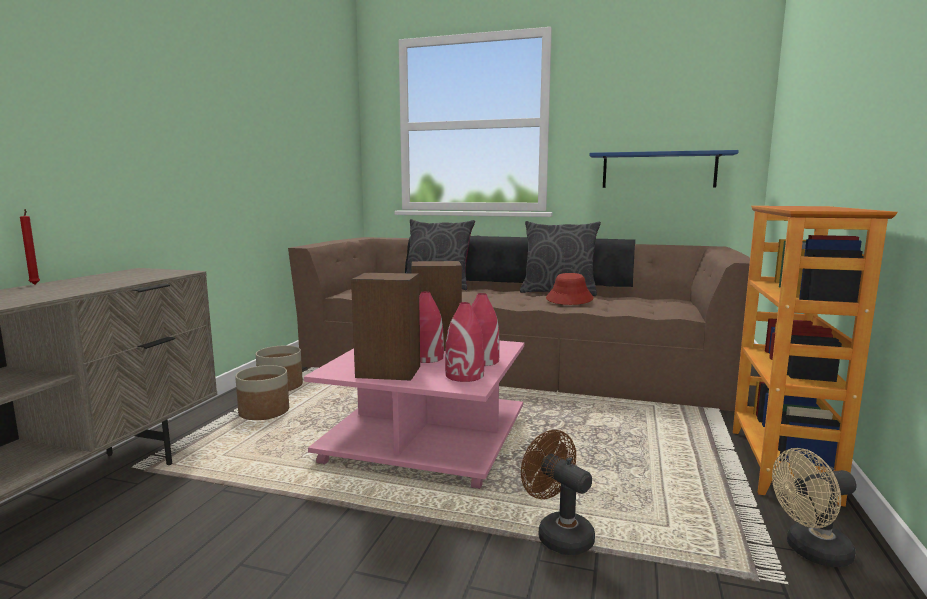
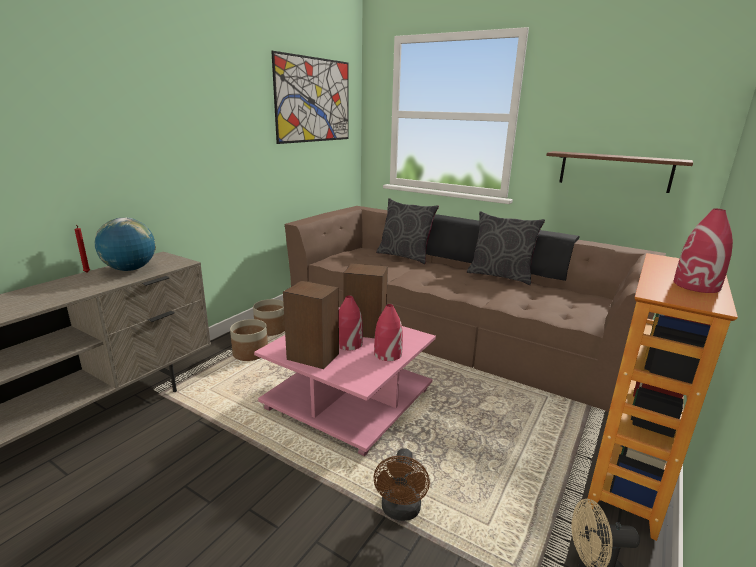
camera: 15 degrees right, 10 degrees up
(104, 279) = (130, 269): none -> globe
(312, 102) = (314, 100): none -> picture
(465, 375) = (365, 370): red vase -> red vase (696, 286)
(558, 534) = (400, 511): brown fan -> brown fan turned 150 degrees counterclockwise
(569, 299) = (499, 290): red hat -> none
(658, 170) = (614, 171): blue shelf -> brown shelf

